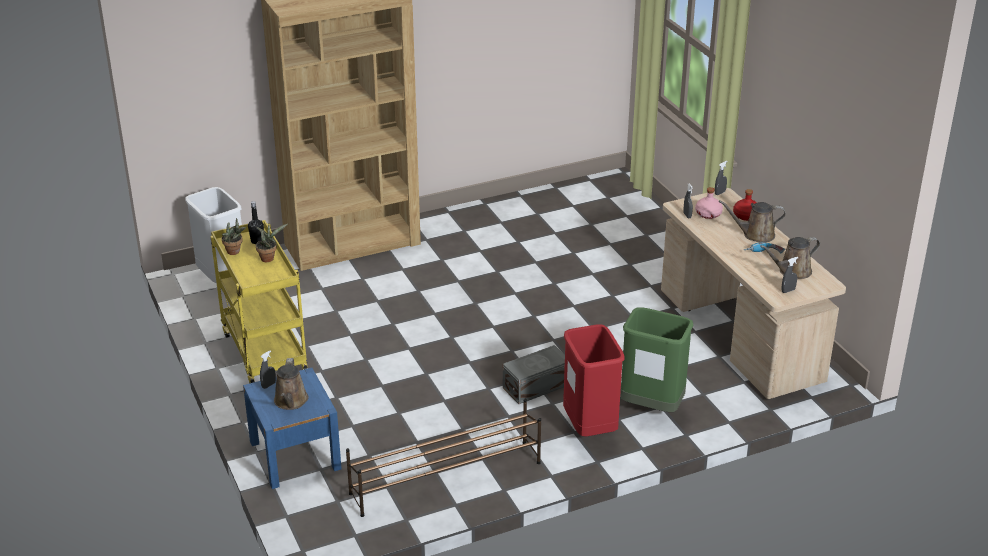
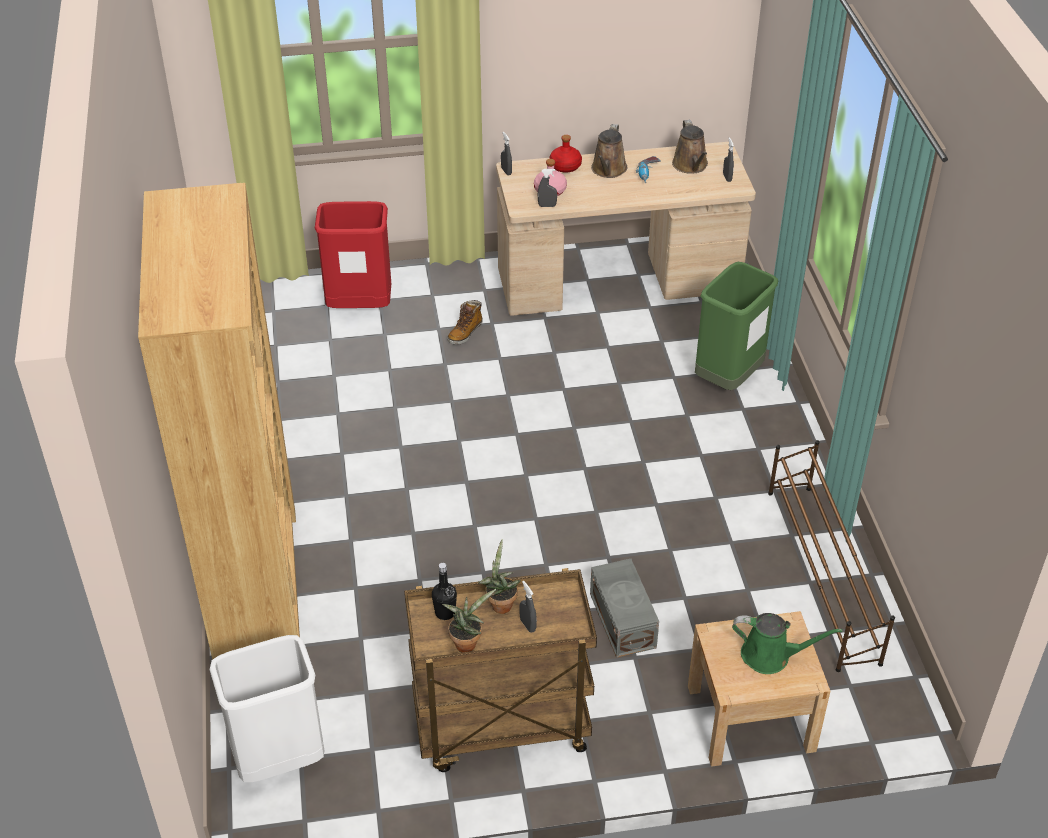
camera: 75 degrees left, 10 degrees up
(263, 351) = (500, 728): yellow cart -> brown cart
(268, 385) = (728, 676): grey spray bottle -> grey spray bottle (527, 625)
(290, 401) = (770, 656): brown watering can -> green watering can
(295, 455) = (750, 718): blue nightstand -> beige nightstand
(537, 386) = (665, 460): grey storage box -> grey storage box (623, 619)
(590, 428) = (754, 434): red trash can -> red trash can (360, 307)
(632, 276) = (465, 332): none -> boot

